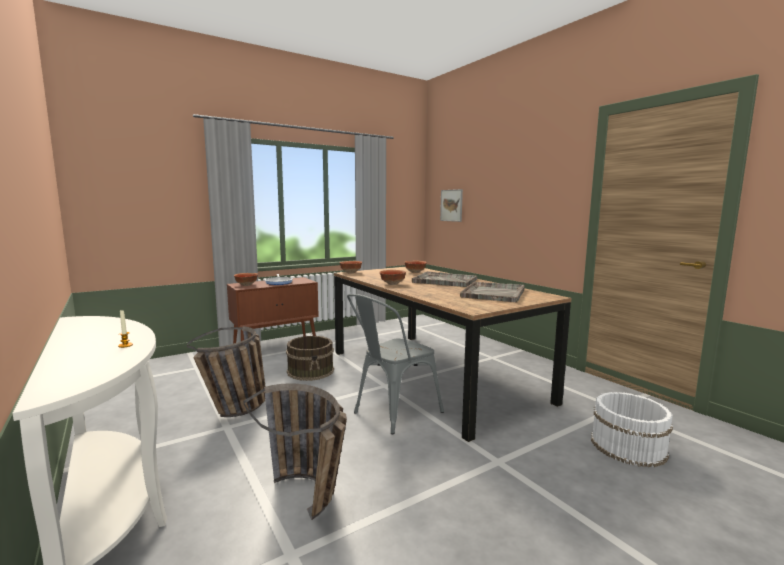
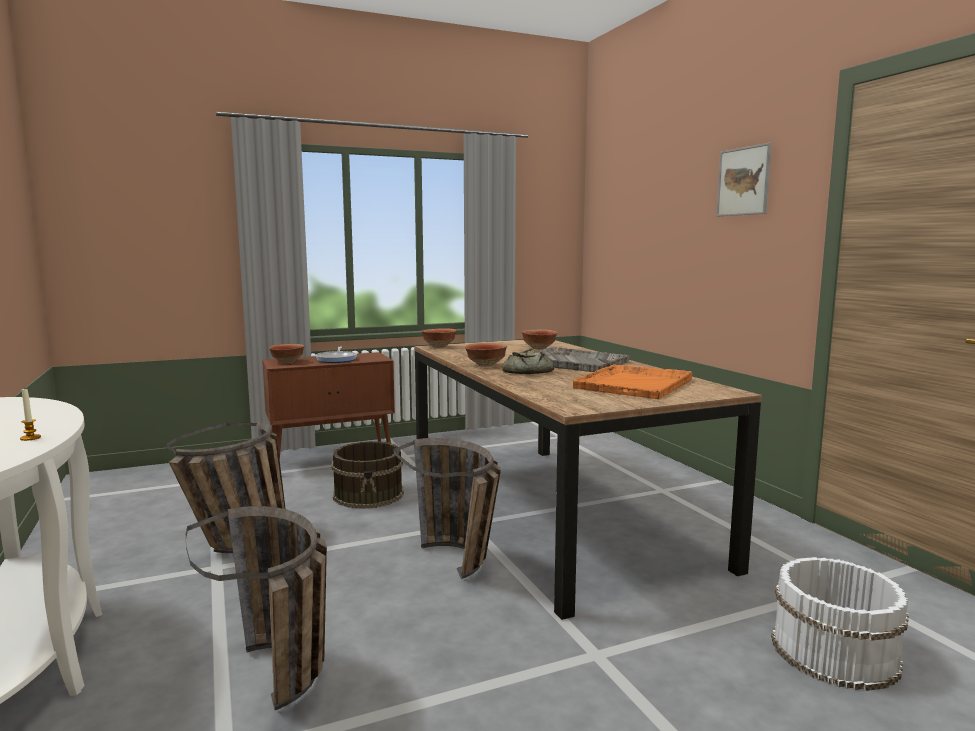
camera: 10 degrees right, 0 degrees up
(391, 413) = (461, 566): grey chair -> basket
(421, 287) = (526, 371): none -> bread
(451, 205) = (620, 242): picture -> picture (743, 181)
(494, 293) = (634, 384): grey tray -> orange tray

